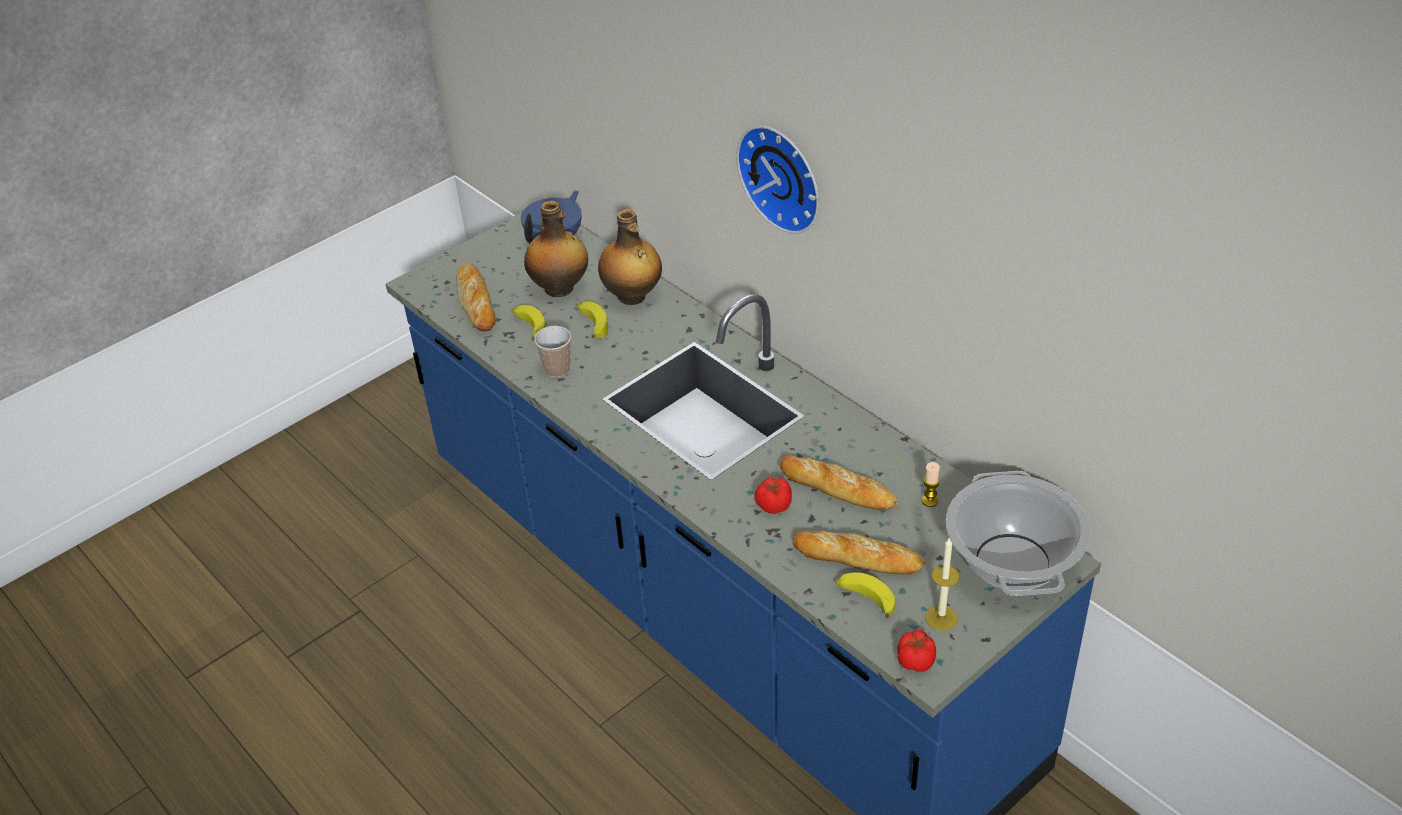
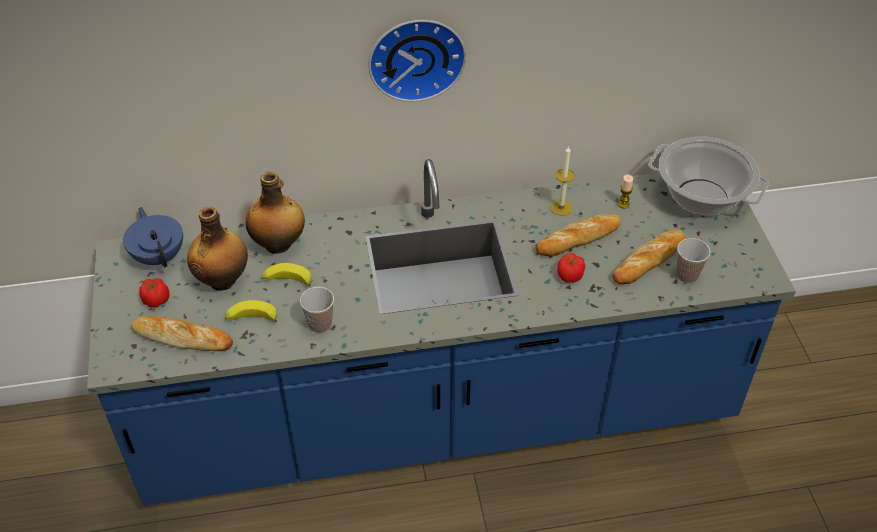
camera: 60 degrees left, 5 degrees up
(865, 599) = (687, 275): banana -> cup
(916, 660) = (753, 278): tomato -> tomato (156, 300)
(941, 618) = (726, 250): candle -> candle (561, 208)

